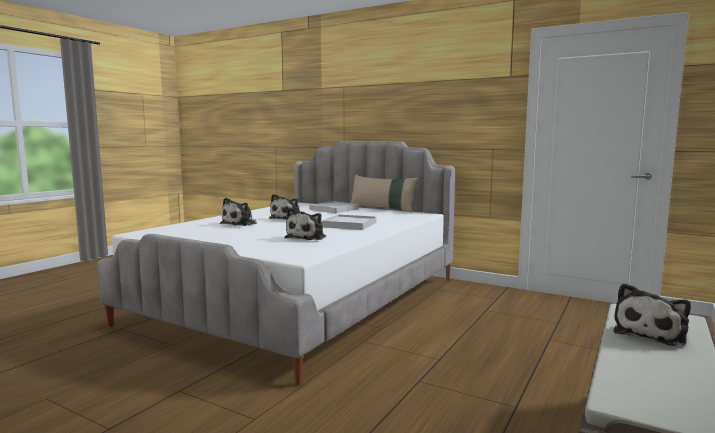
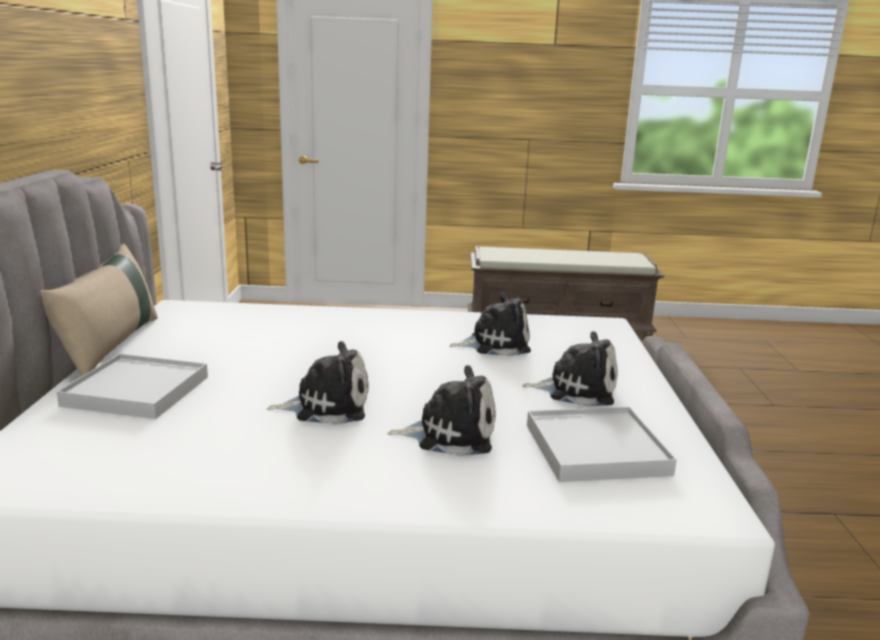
camera: 120 degrees left, 10 degrees up
(349, 225) = (353, 339): white tray -> white tray (595, 449)
(651, 333) = (534, 255): plush toy -> plush toy (576, 389)

